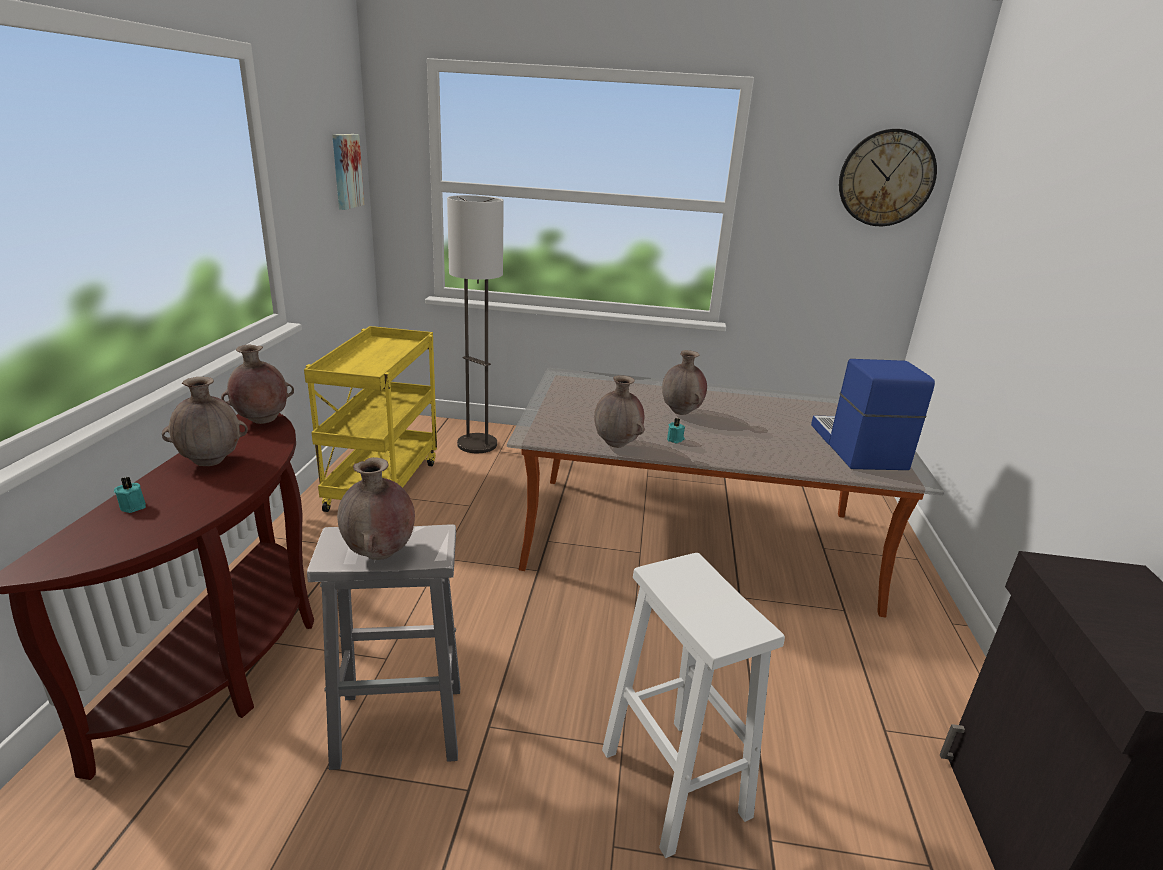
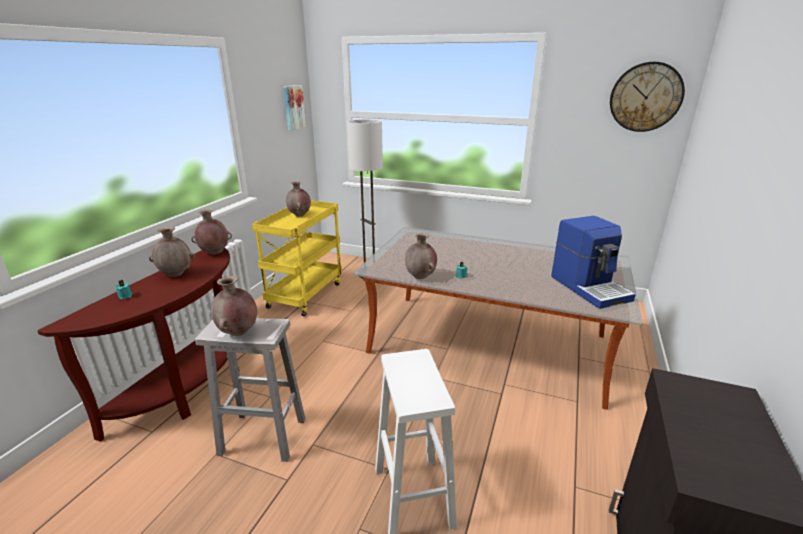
camera: 15 degrees right, 0 degrees up
(681, 412) = (475, 258): brown vase -> brown vase (299, 215)
(856, 447) = (590, 287): coffee machine -> coffee machine turned 150 degrees clockwise

